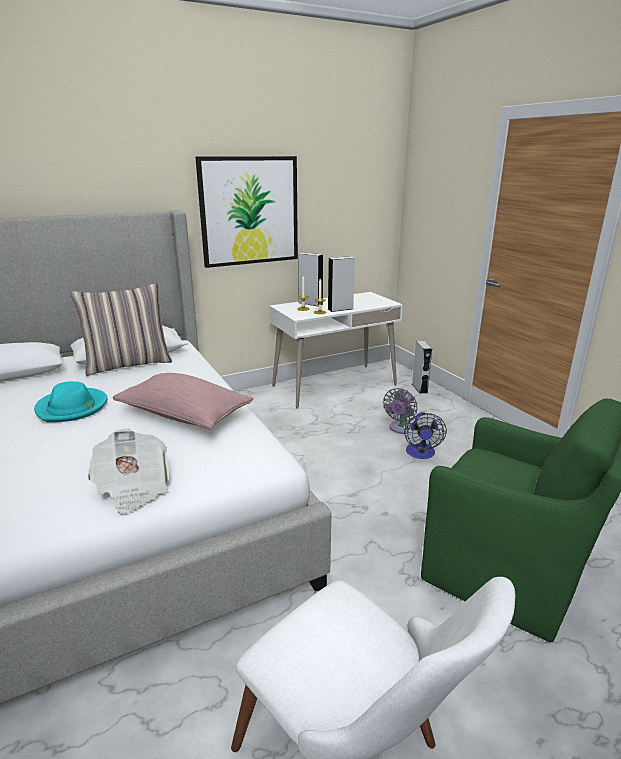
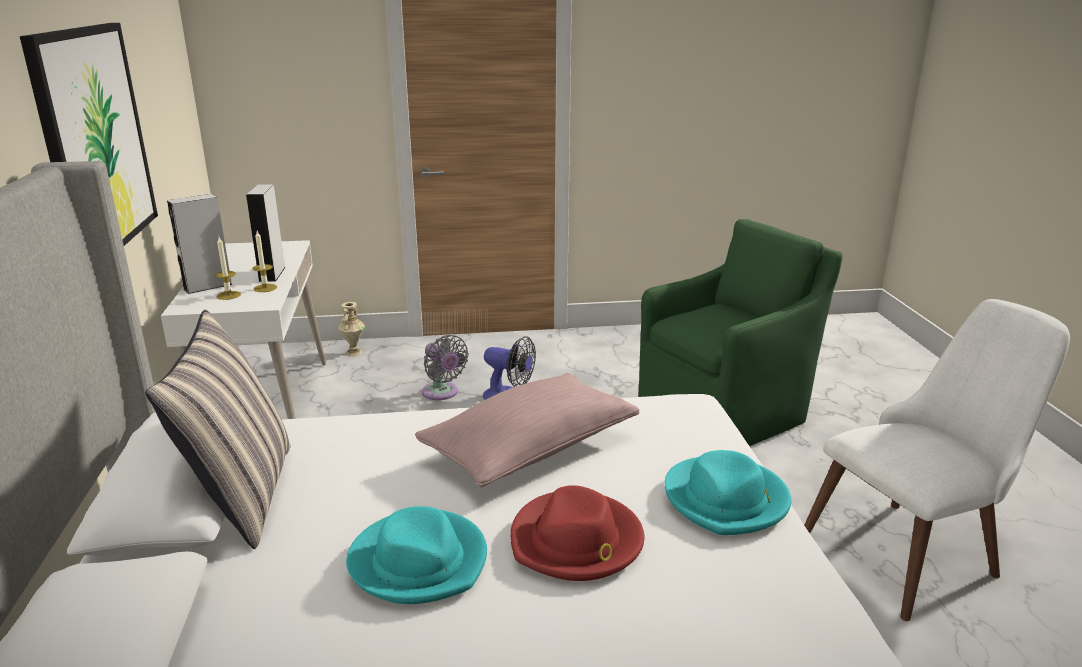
camera: 70 degrees left, 0 degrees up
(85, 442) = (576, 541): none -> red hat
(133, 487) = (727, 500): newspaper -> turquoise hat
(419, 388) = (353, 352): grey speaker -> beige vase

